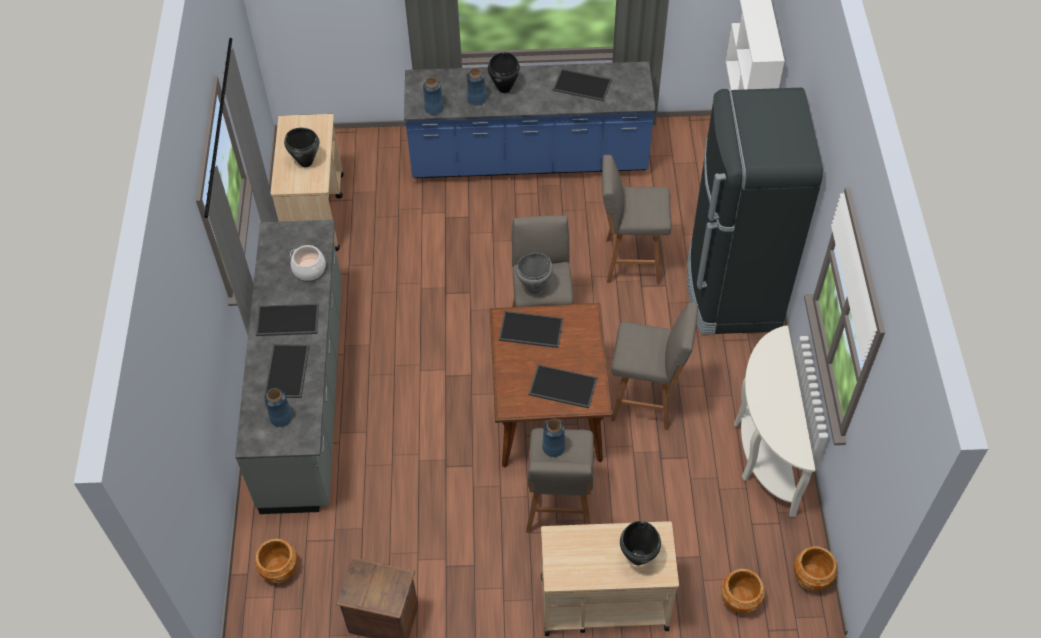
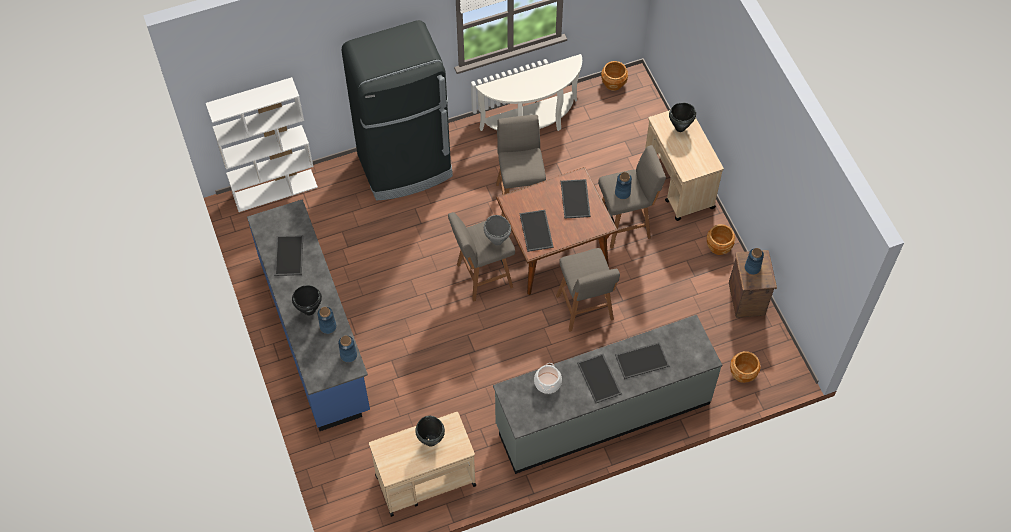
camera: 110 degrees left, 5 degrees up
(281, 417) = (680, 349): blue vase -> blue vase (752, 268)
(630, 260) = (399, 236): grey stool -> grey stool (585, 309)
(739, 600) = (644, 115): brown planter -> brown planter (719, 247)

